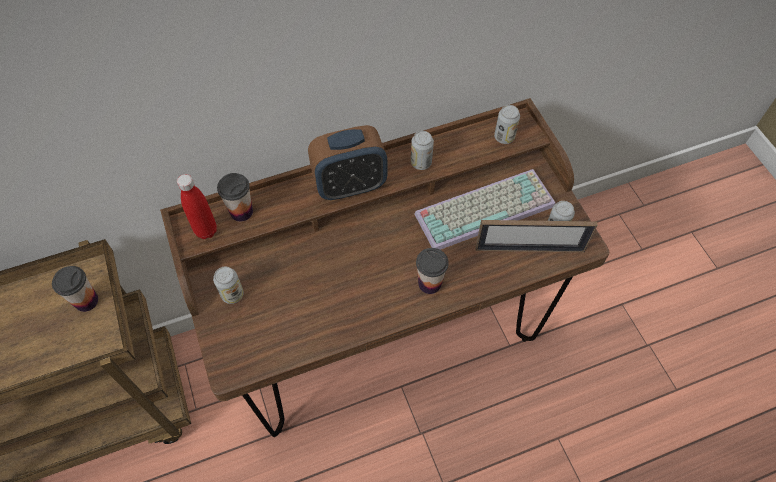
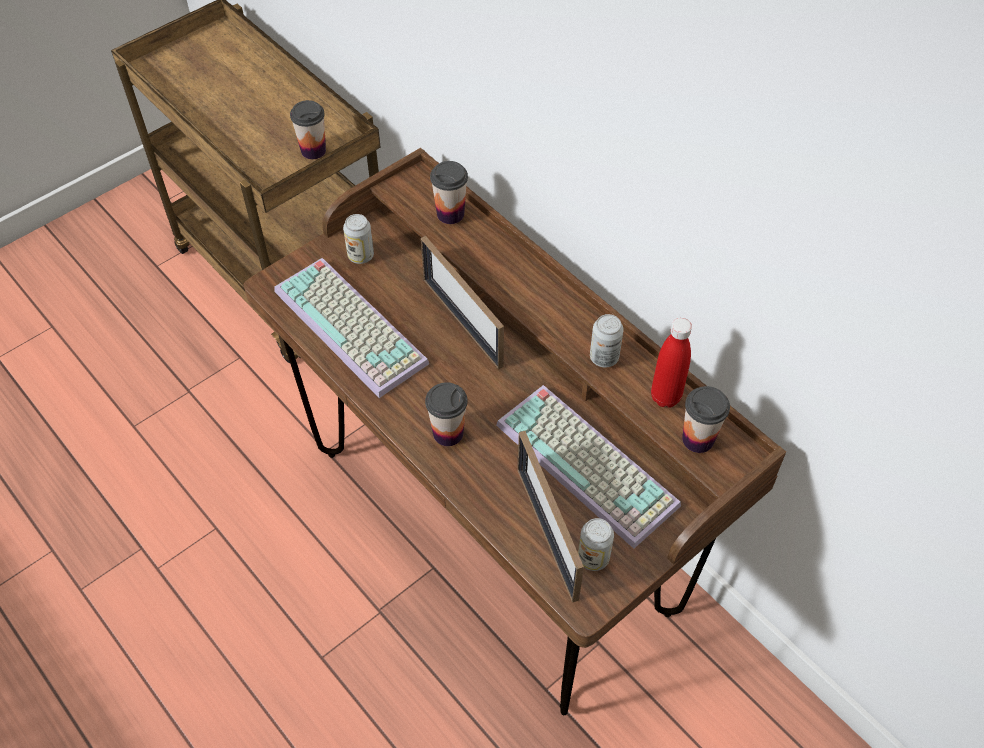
camera: 70 degrees right, 5 degrees down
(206, 231) = (412, 194): red bottle -> red bottle (665, 397)
(303, 319) = (354, 326): none -> keyboard
(333, 244) = (462, 322): none -> picture frame
(350, 185) = (532, 297): alarm clock -> none
(504, 137) = (698, 439): can -> cup

